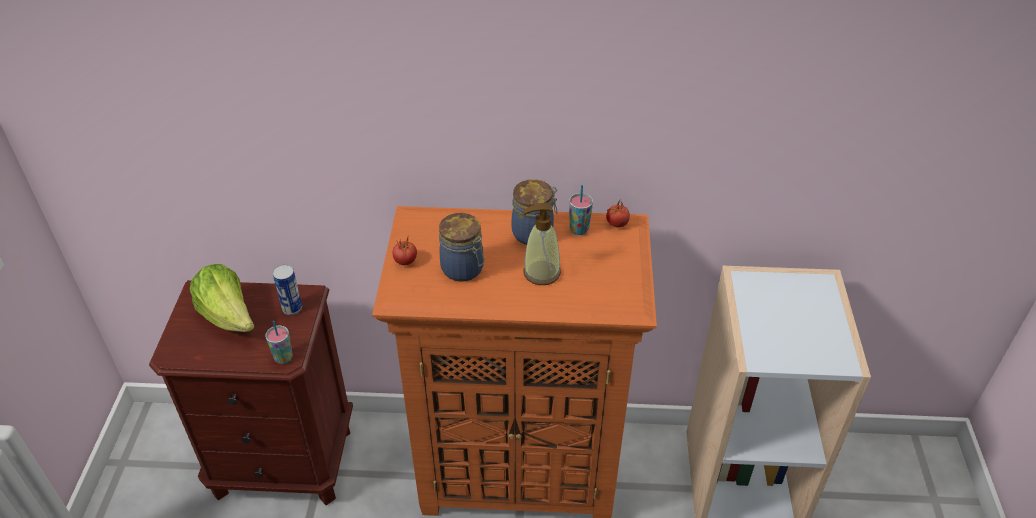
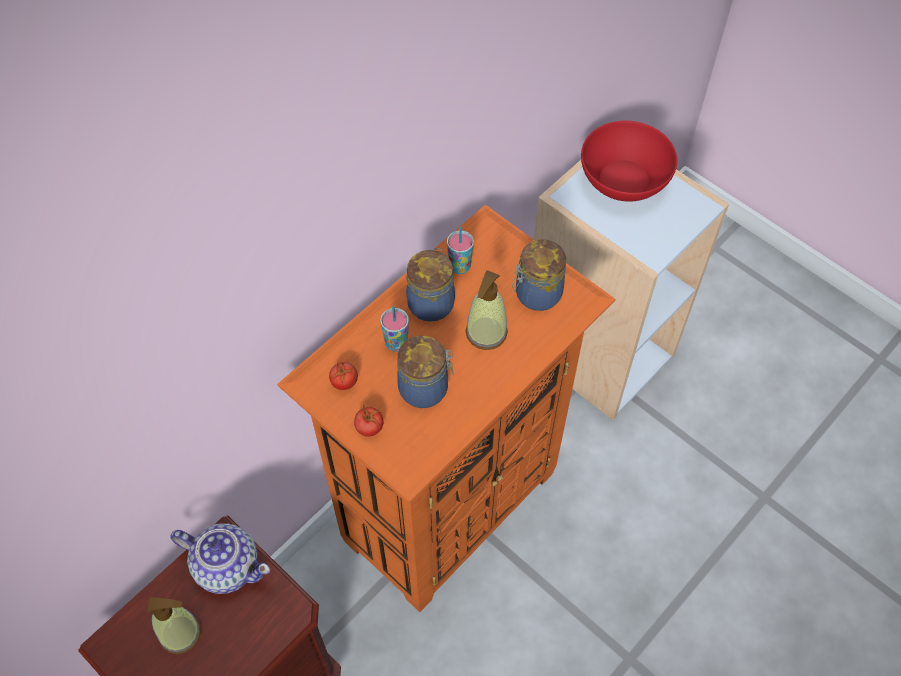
camera: 50 degrees left, 15 degrees up
(229, 317) = (180, 633): lettuce -> soap dispenser
(283, 358) = (288, 614): cup -> cup (396, 343)
(292, 308) = (227, 566): can -> teapot
(603, 279) = (536, 294): none -> jar
(617, 224) = (479, 235): tomato -> tomato (344, 382)
(801, 301) = (623, 180): none -> red bowl

